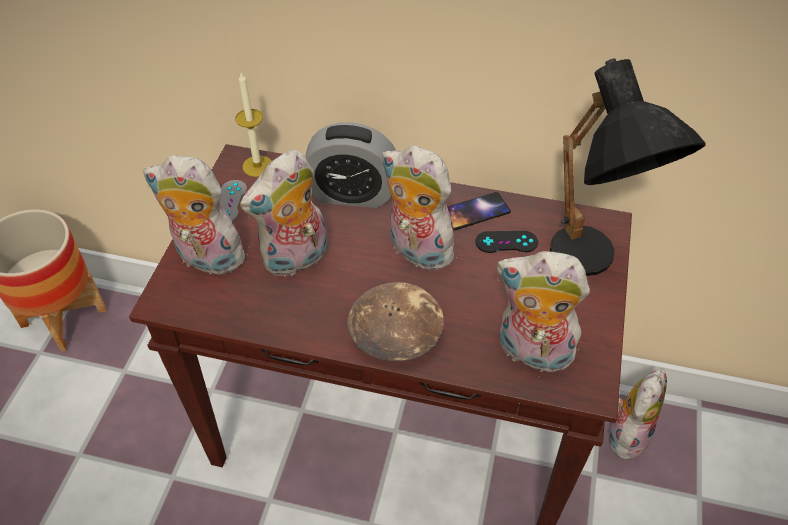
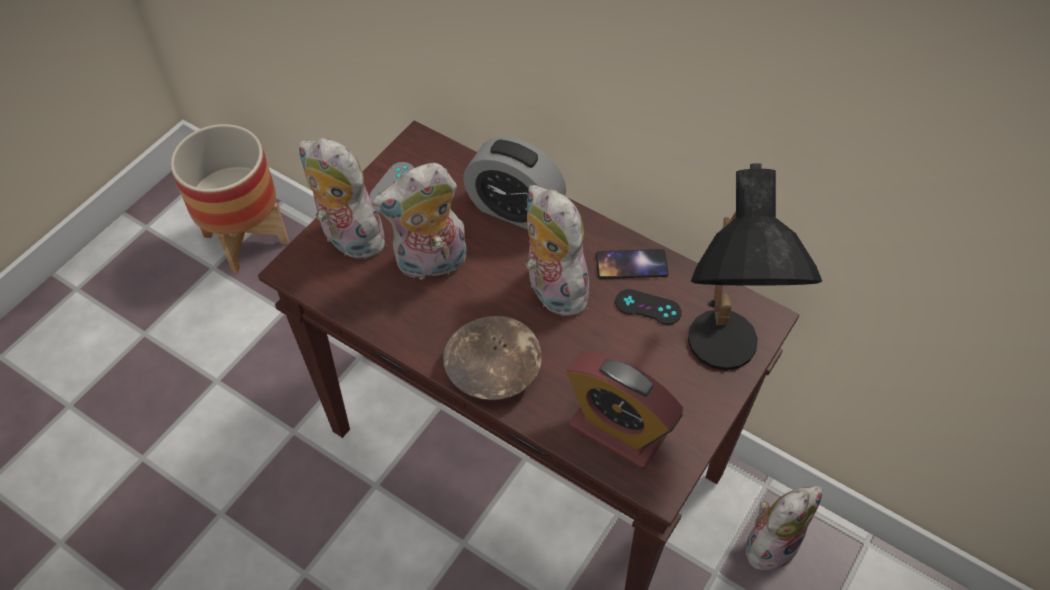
camera: 20 degrees right, 5 degrees up
(257, 166) = (435, 153): candle -> none
(531, 352) = (617, 430): plush toy -> alarm clock

